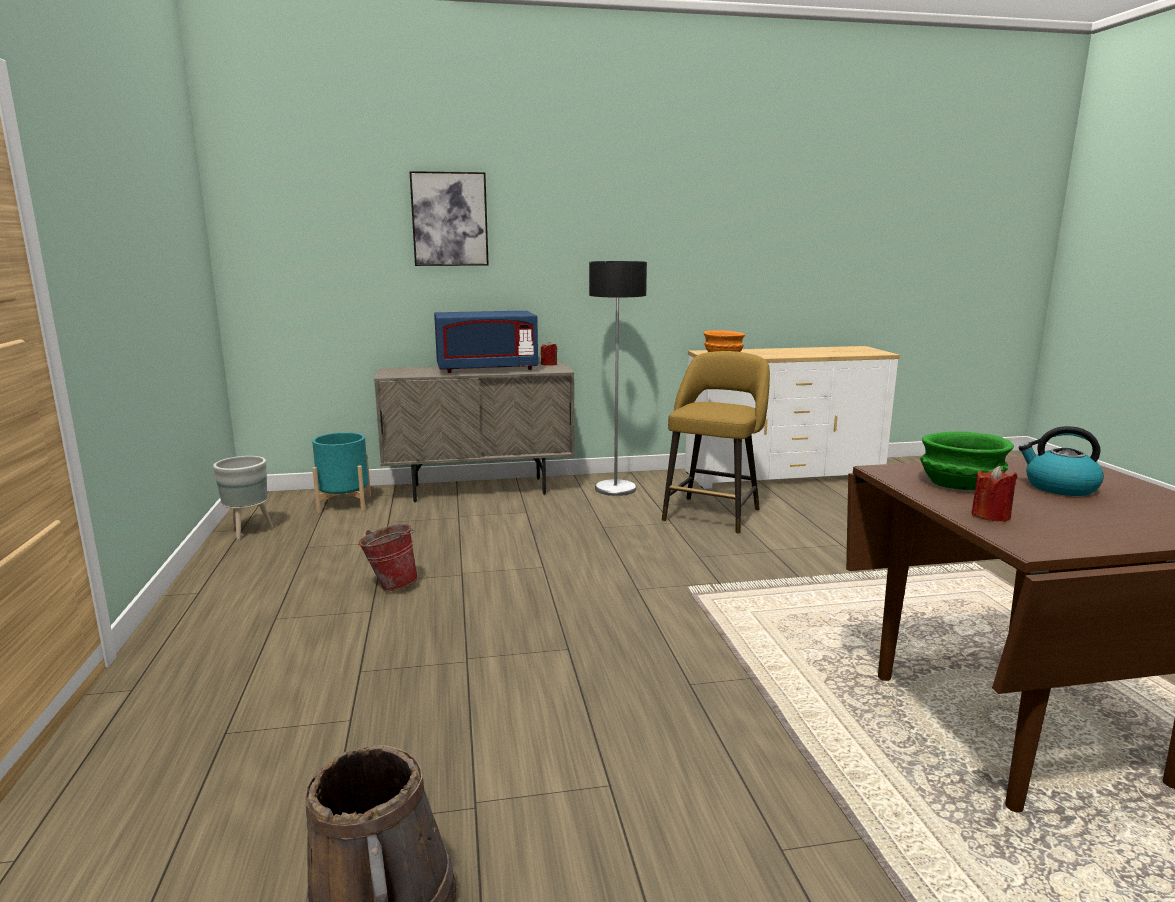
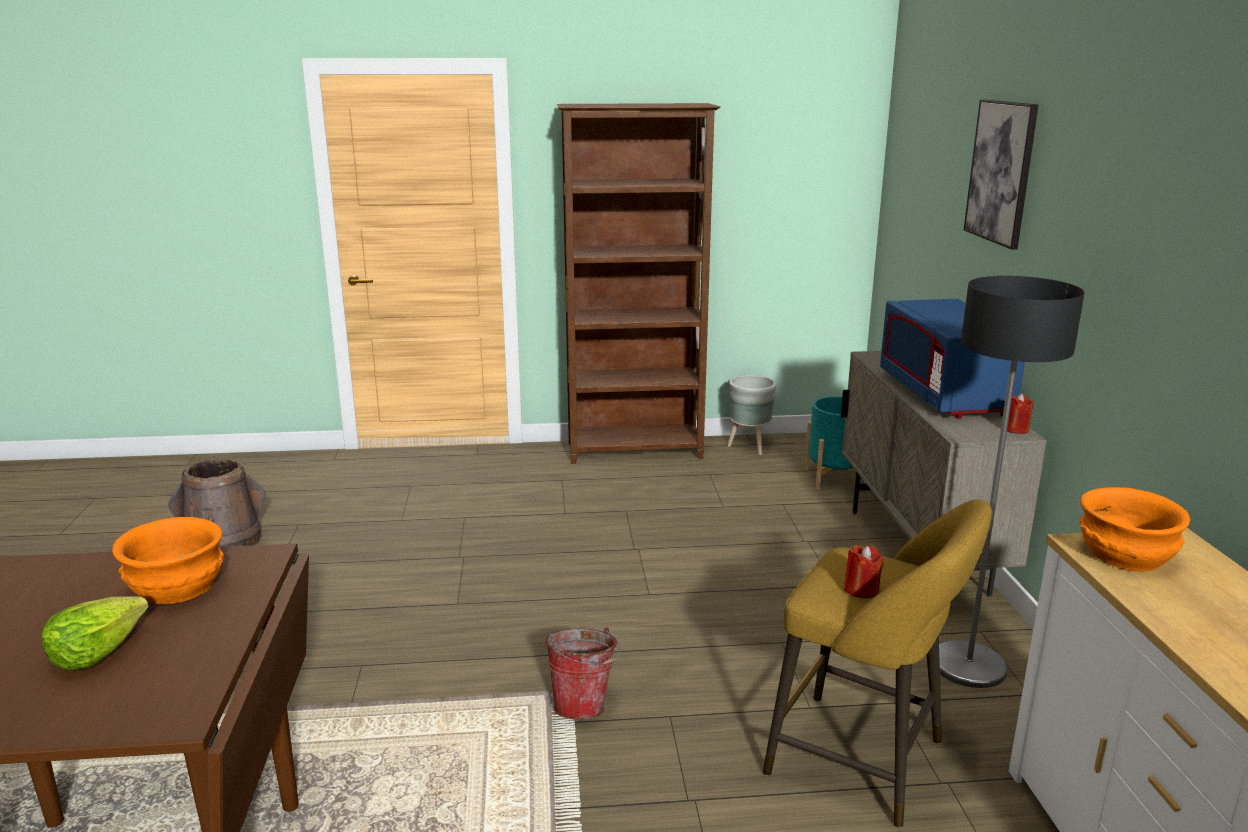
camera: 95 degrees right, 5 degrees up
(214, 581) = (636, 451): none -> brown bookcase
(391, 585) = (615, 517): bucket -> bucket (584, 705)
(960, 484) = (177, 587): green bowl -> orange bowl
(990, 516) = (84, 573): red candle -> red candle (861, 589)
(1059, 487) = (97, 652): kettle -> lettuce

